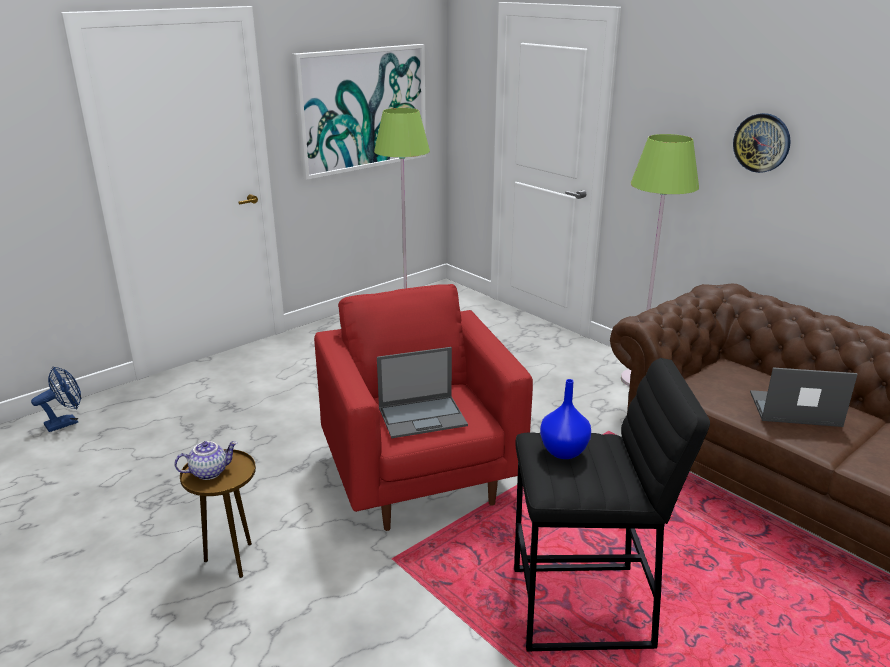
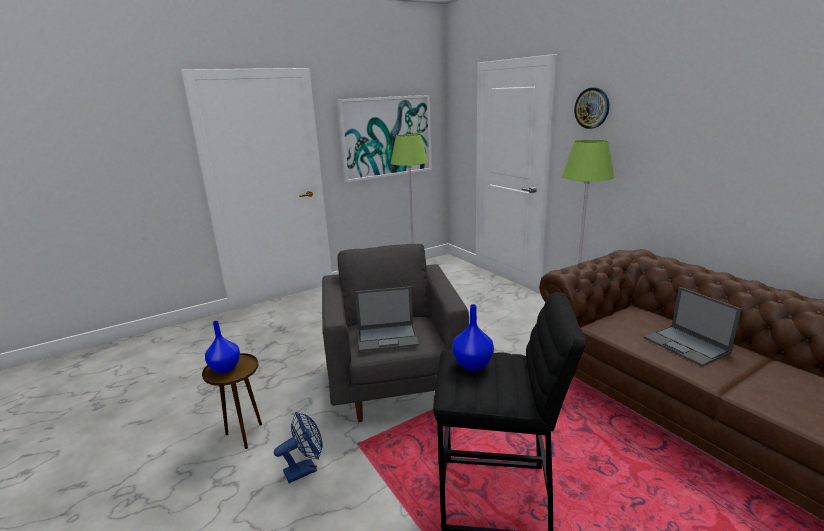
camera: 10 degrees right, 5 degrees down
(66, 422) = (177, 335): blue fan -> blue fan (305, 469)
(209, 472) = (225, 368): teapot -> blue vase
(420, 477) = (395, 384): red armchair -> grey armchair
(762, 142) = (662, 141): wall clock -> wall clock (592, 108)
(793, 409) = (687, 345): laptop -> laptop turned 135 degrees counterclockwise

